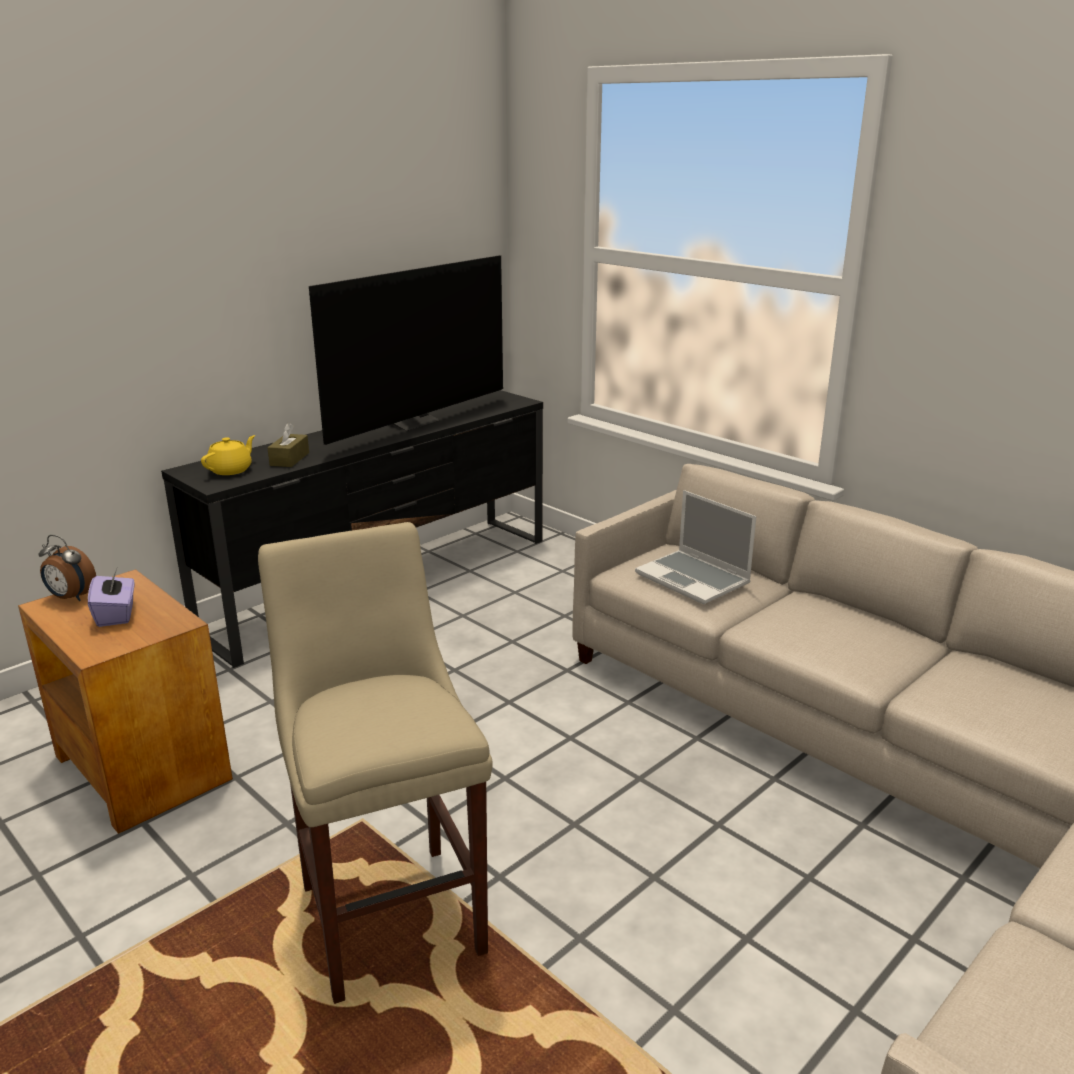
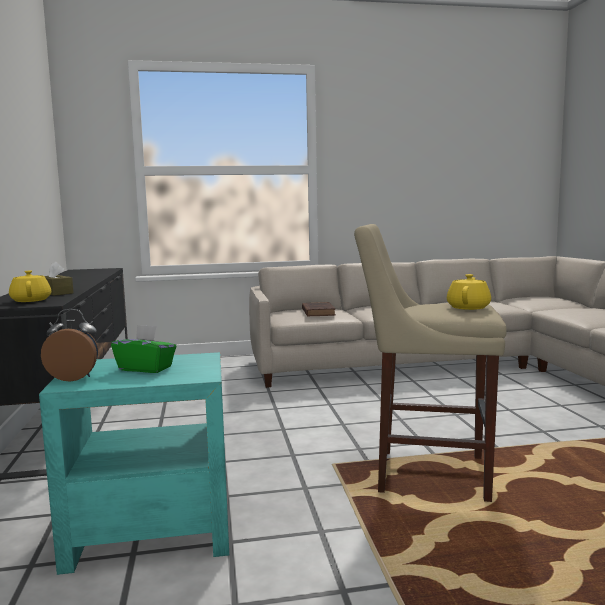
camera: 55 degrees left, 15 degrees down
(71, 597) = (75, 377): alarm clock -> alarm clock turned 150 degrees counterclockwise
(116, 614) = (146, 368): purple tissue box -> green tissue box
(143, 766) = (150, 531): brown side table -> turquoise side table
(385, 728) = (468, 307): none -> yellow teapot
(413, 422) = (77, 278): television -> none
(694, 579) = (318, 312): laptop -> brown book

